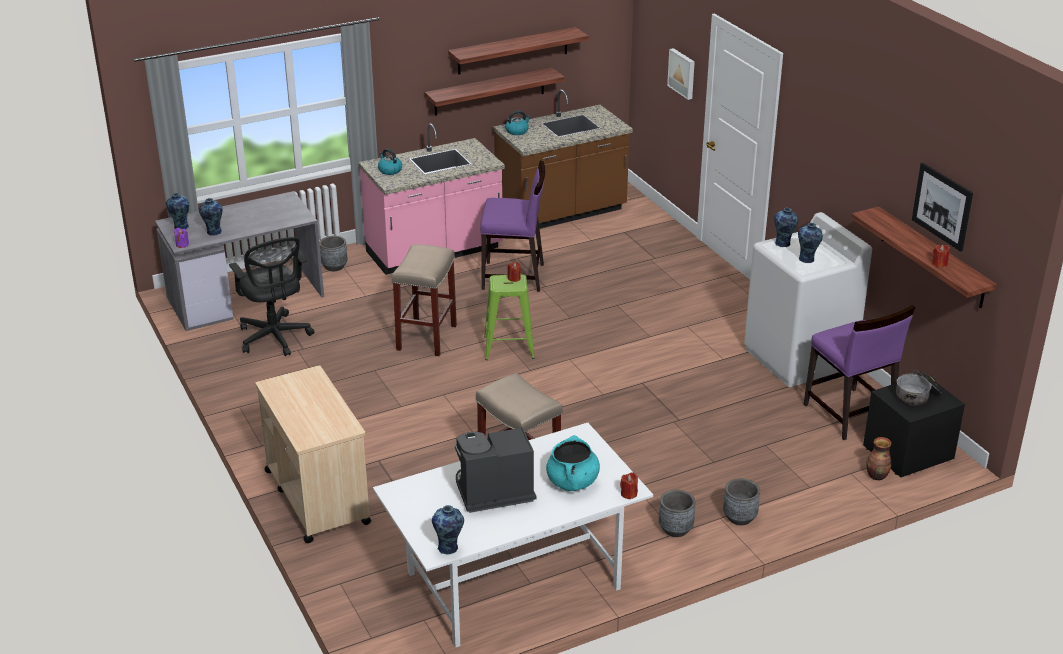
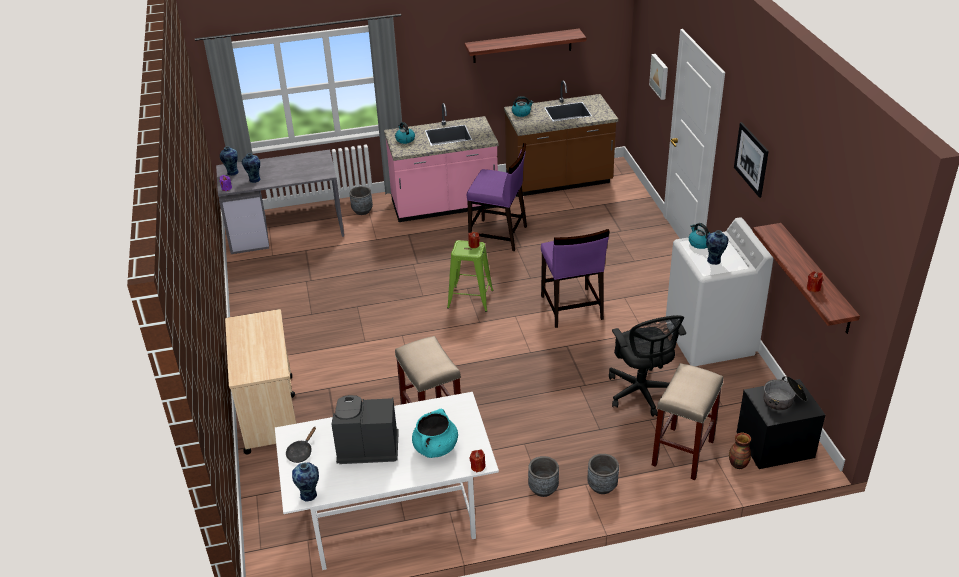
camera: 15 degrees right, 5 degrees up
(275, 338) = (293, 269): black office chair -> black office chair (641, 393)
(417, 507) = (301, 452): none -> black frying pan
(427, 338) = (408, 283): beige stool -> beige stool (683, 454)
(489, 91) = (501, 78): shelf -> none
(783, 243) = (699, 243): vase -> kettle
(849, 414) = (734, 400): purple chair -> purple chair (571, 308)
(942, 206) = (825, 235): picture -> picture (751, 159)

